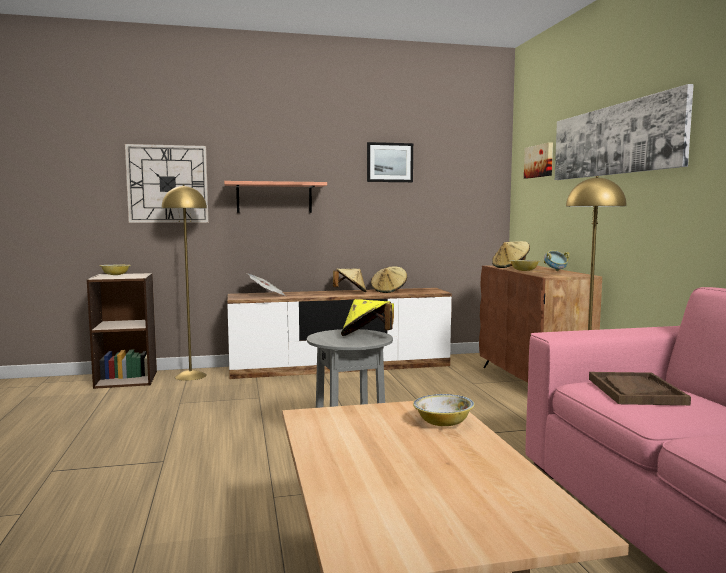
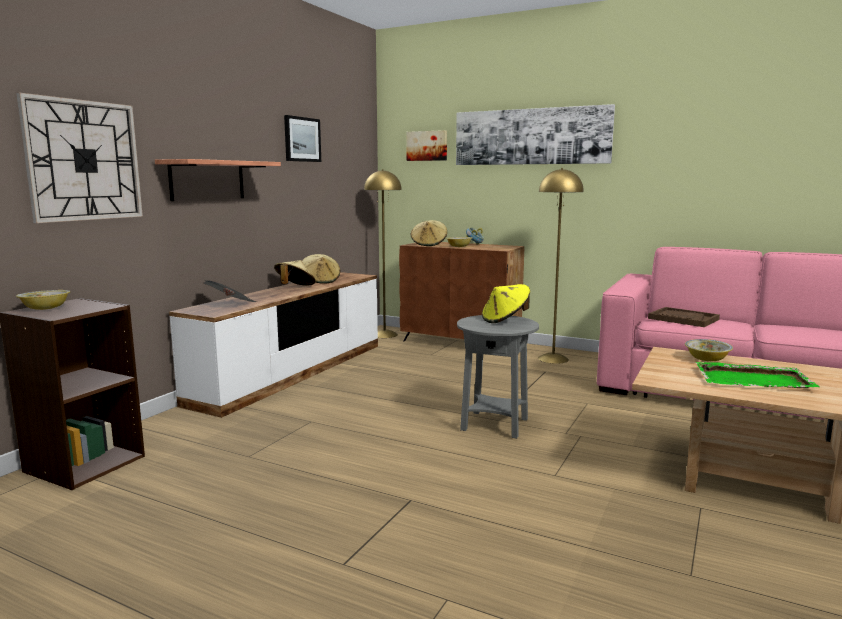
camera: 50 degrees left, 5 degrees up
(190, 376) = (163, 430): yellow floor lamp -> yellow floor lamp (384, 334)
(390, 452) = (754, 380): none -> green tray

